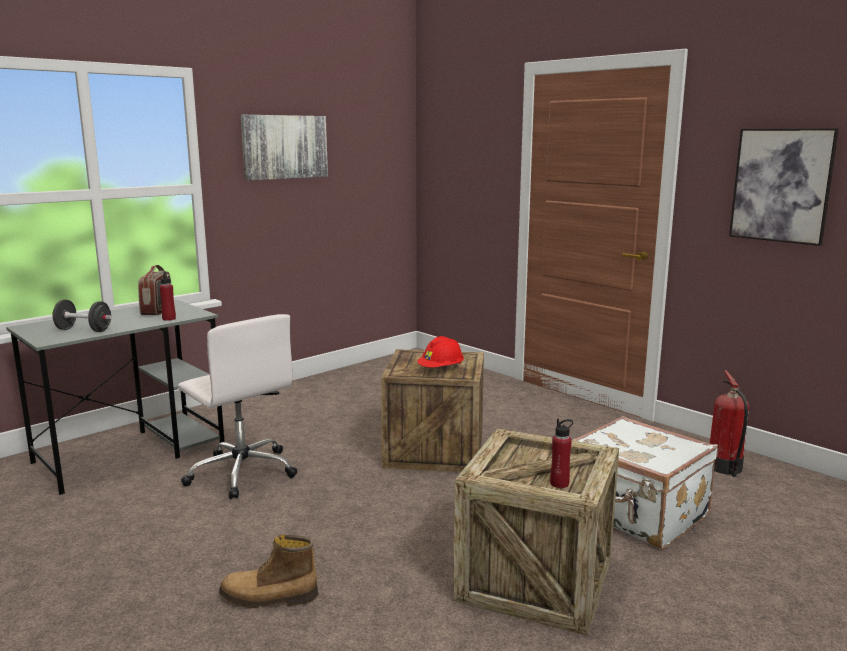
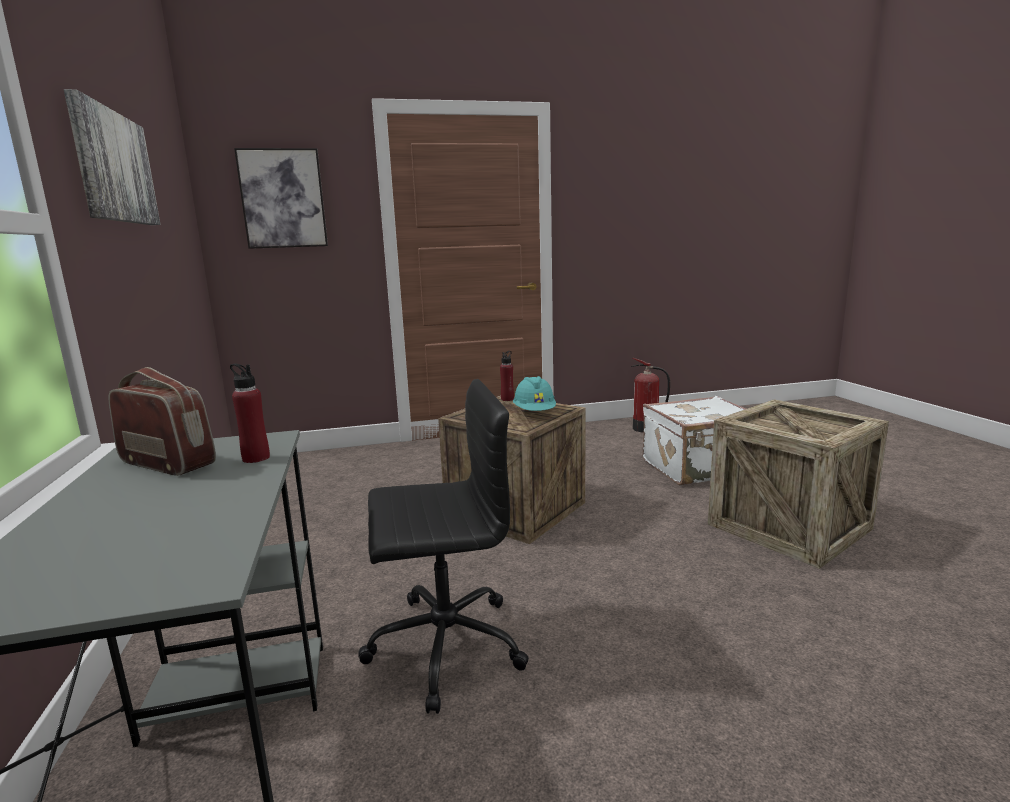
camera: 60 degrees left, 0 degrees up
(84, 330) = (181, 533): black dumbbell -> none
(242, 472) = (443, 645): white office chair -> black office chair
(268, 598) = (804, 682): boot -> none
(441, 369) = (534, 413): red hard hat -> turquoise hard hat
(559, 483) = (831, 426): red bottle -> red bottle (507, 399)
(781, 185) = (631, 215): picture -> picture (283, 199)

